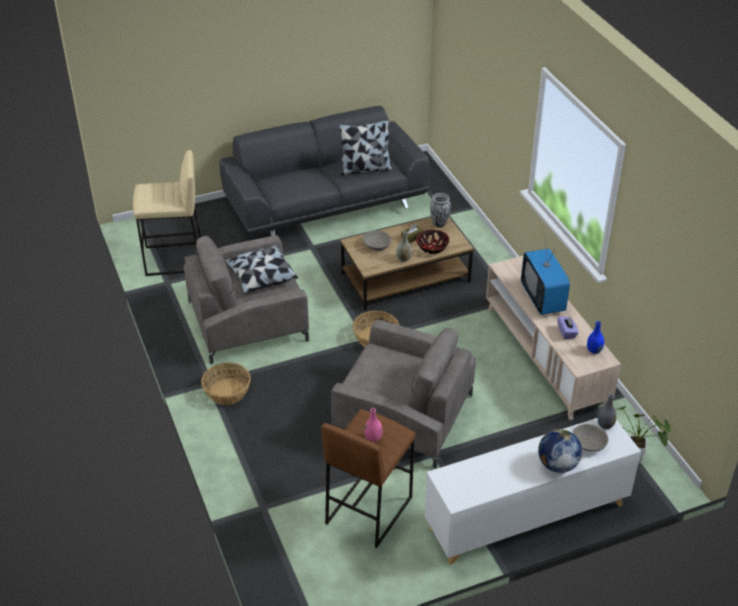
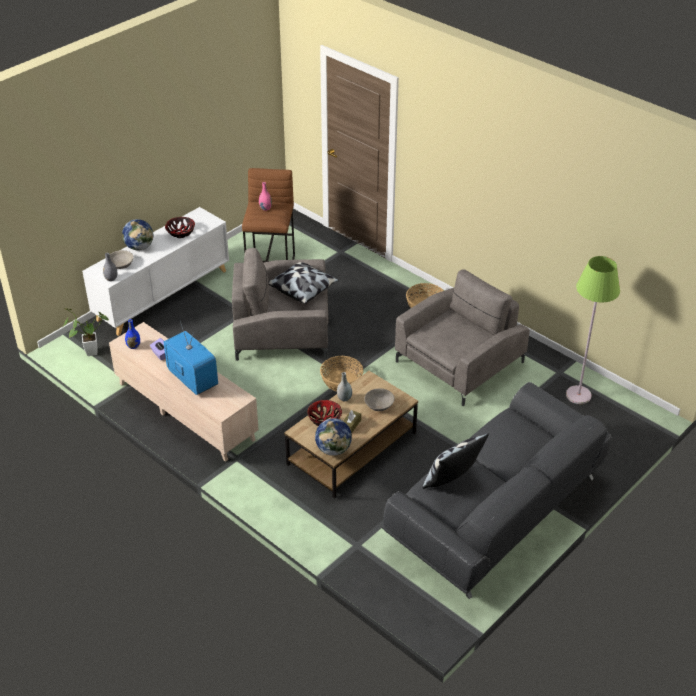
camera: 155 degrees right, 0 degrees up
(174, 259) = (578, 395): beige stool -> green floor lamp
(261, 277) = (455, 341): pillow -> pillow (303, 289)
(439, 224) = (333, 449): vase -> globe
(494, 471) = (181, 233): none -> bowl

